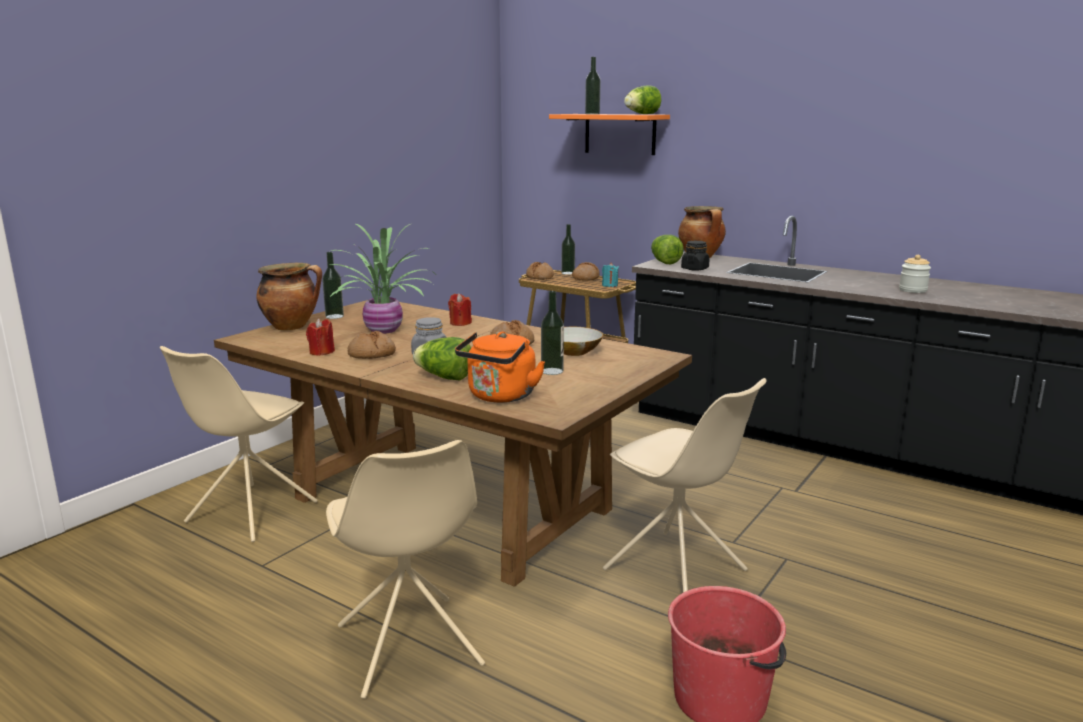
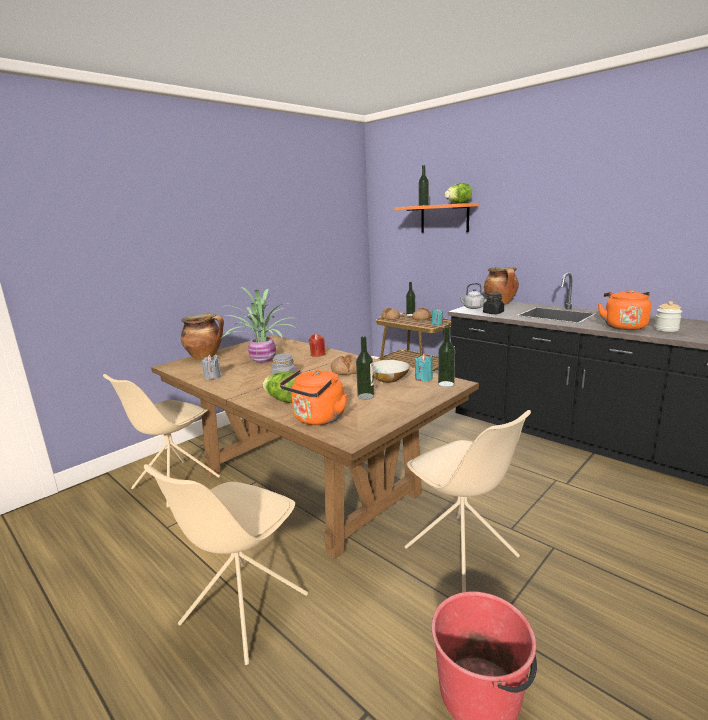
camera: 10 degrees right, 0 degrees up
(321, 352) = (212, 377): red candle -> grey candle
(334, 316) = (237, 349): bottle -> bottle (446, 384)
(372, 354) = (245, 380): bread -> none
(409, 647) = (243, 611): beige chair -> beige chair turned 45 degrees clockwise
(620, 350) = (423, 378): none -> turquoise candle
(664, 262) = (472, 308): lettuce -> grey kettle
(862, 286) = (623, 326): none -> orange kettle

